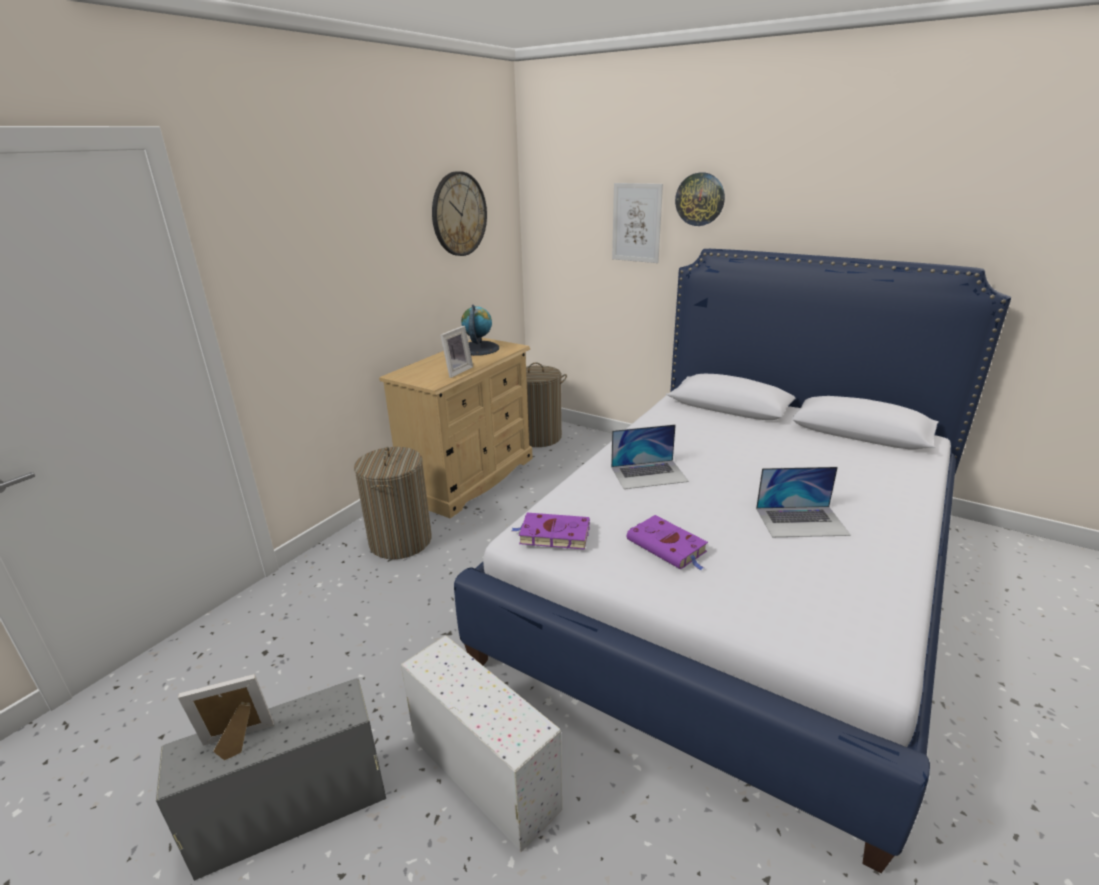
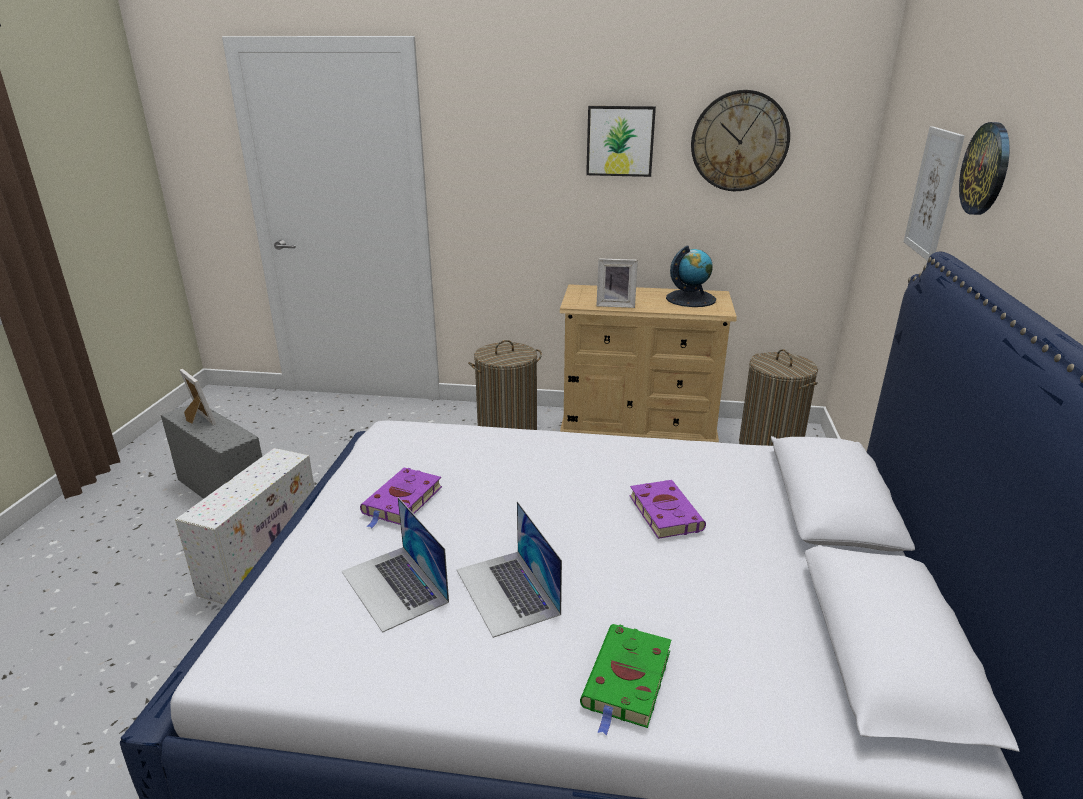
camera: 65 degrees right, 0 degrees up
(386, 227) = (620, 141): none -> picture
(552, 535) = (395, 439): purple book -> purple book (663, 511)
(649, 474) = (550, 468): laptop -> laptop (394, 586)
(889, 500) = (627, 681): none -> green book

